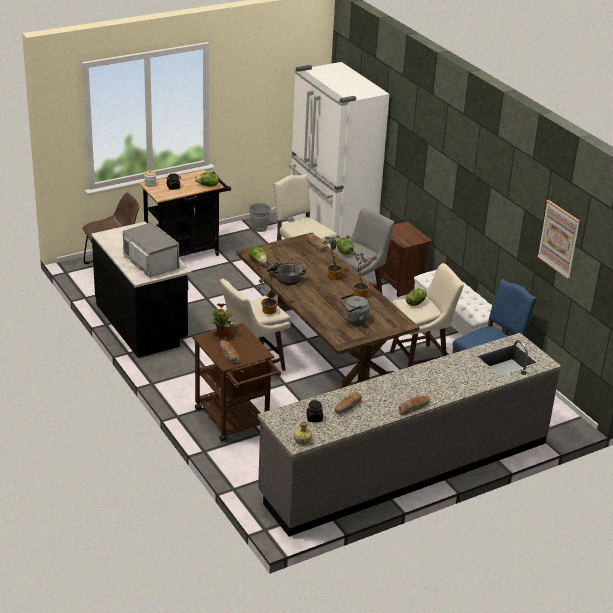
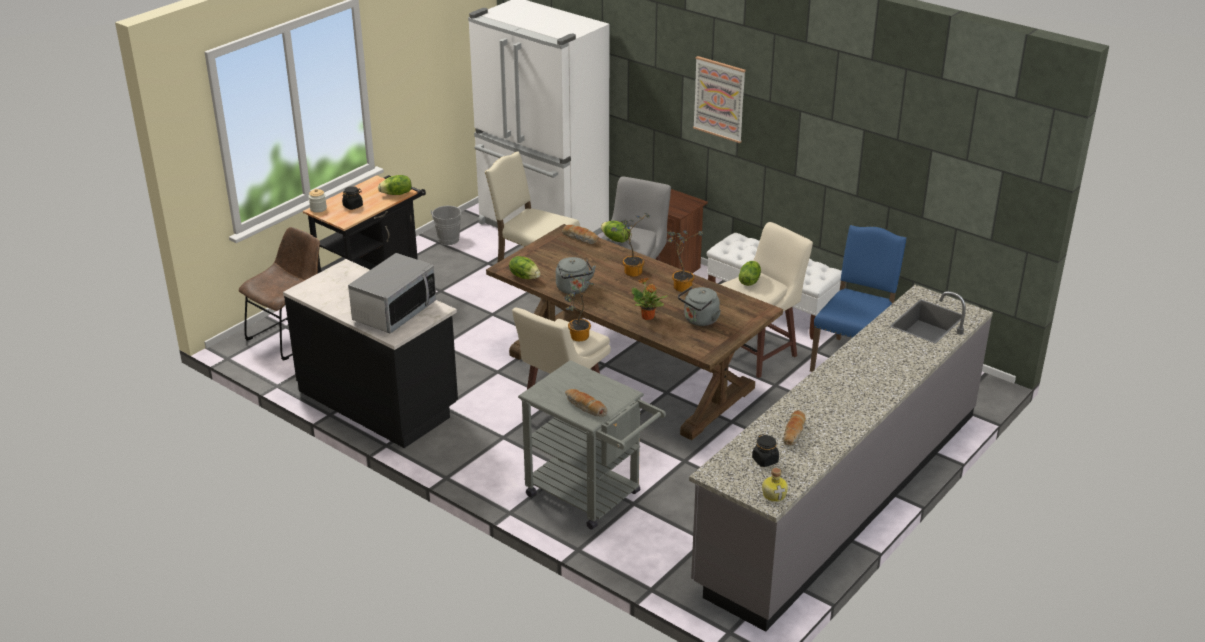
camera: 20 degrees left, 0 degrees up
(150, 263) = (394, 311): microwave -> microwave turned 90 degrees clockwise
(221, 333) = (554, 381): potted plant -> potted plant (648, 317)
(235, 421) = (591, 497): brown cart -> grey cart
(285, 278) = (574, 289): cooking pot -> grey kettle
(413, 408) = (872, 411): bread -> none
(559, 239) = (929, 155): picture -> picture (719, 99)

